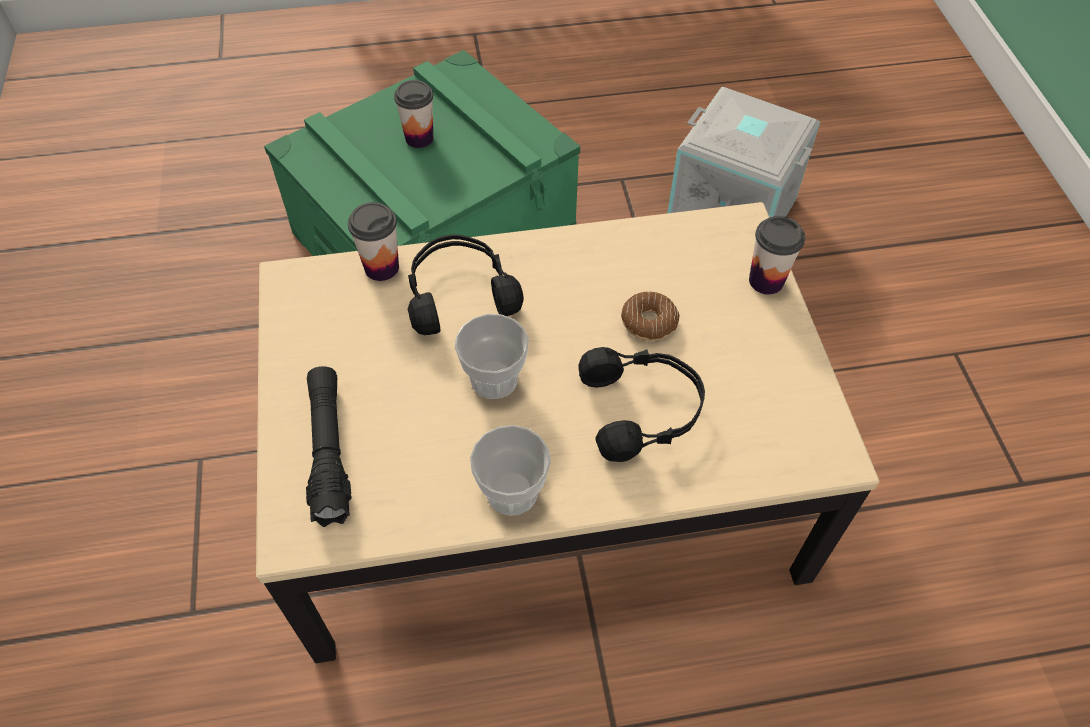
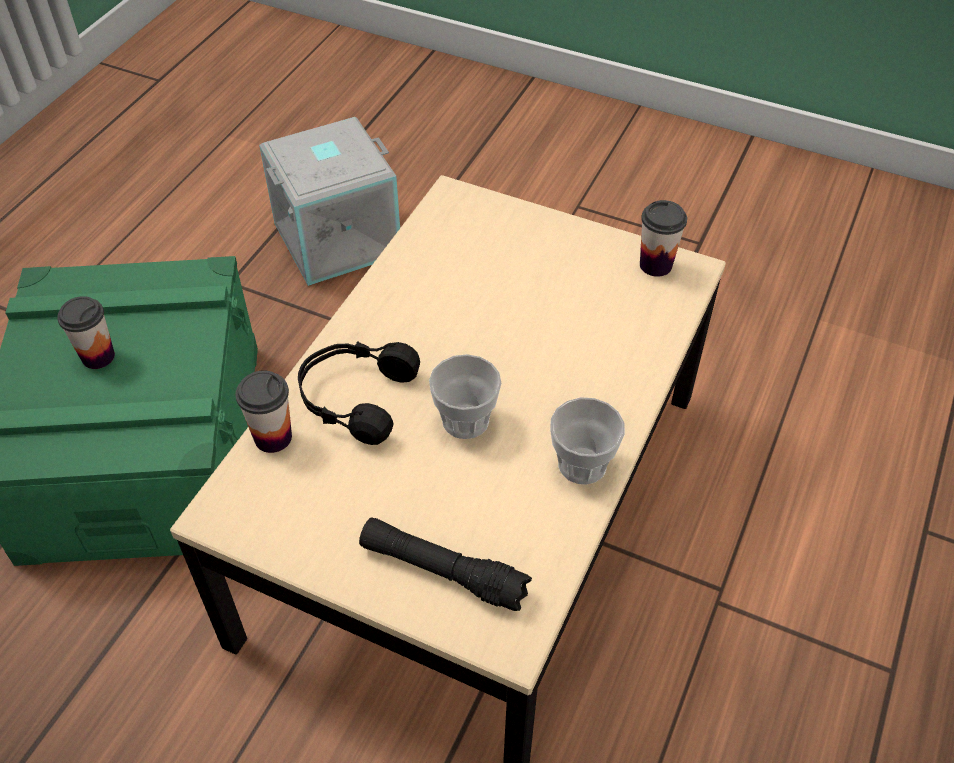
camera: 55 degrees left, 5 degrees down
(642, 410) = (571, 346): black headphones -> none
(649, 322) = (494, 298): donut -> none
(766, 281) = (516, 215): cup -> cup (655, 265)

